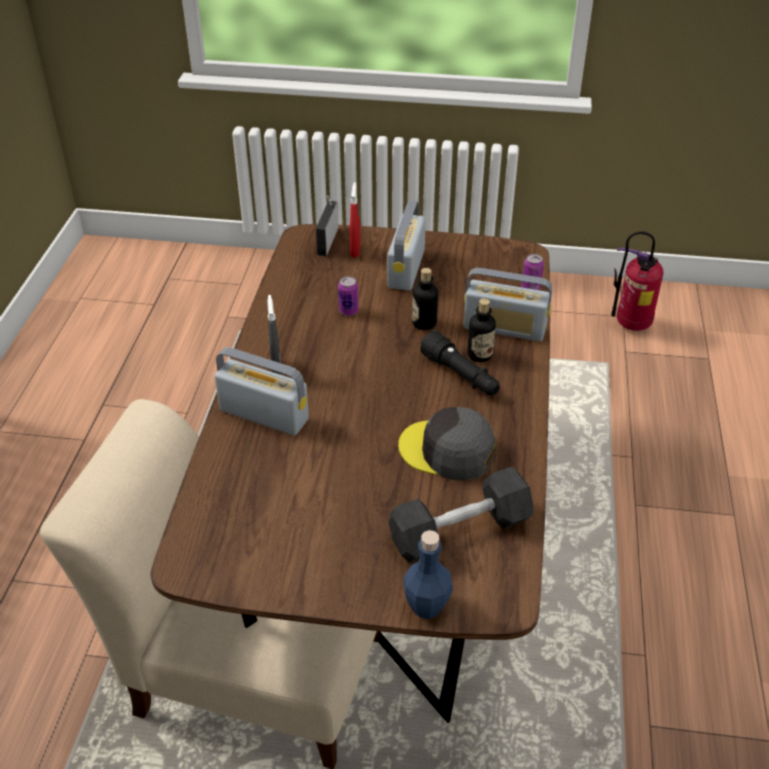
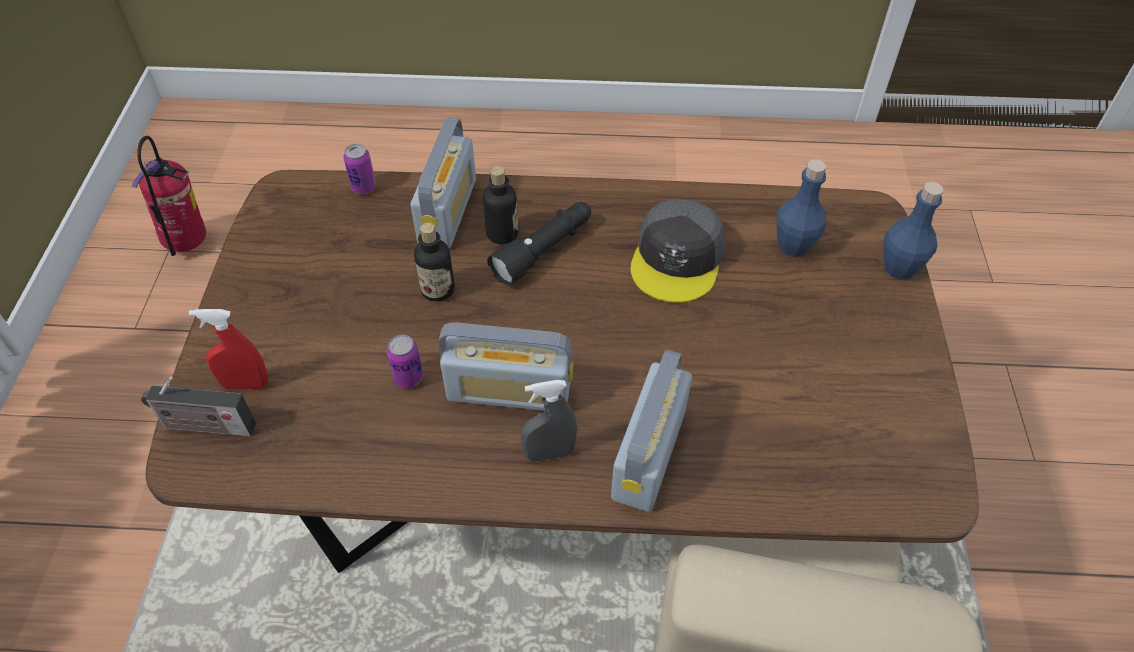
camera: 95 degrees left, 10 degrees up
(406, 268) = (304, 316): radio -> radio (509, 392)
(460, 531) = (793, 246): black dumbbell -> blue bottle

